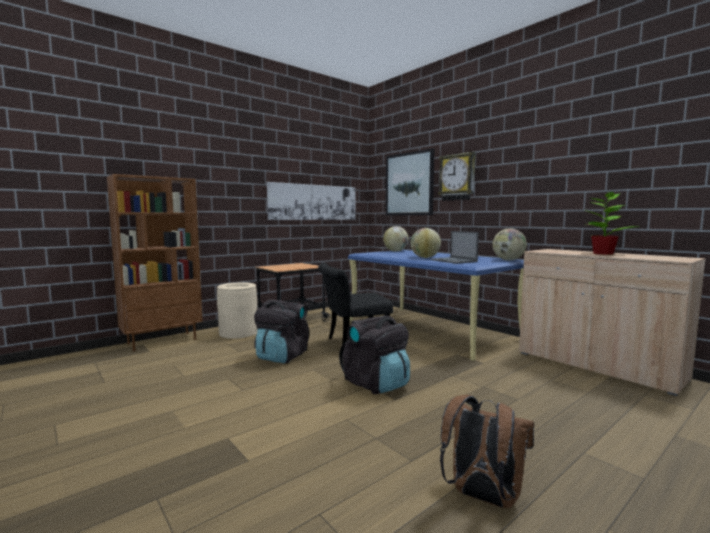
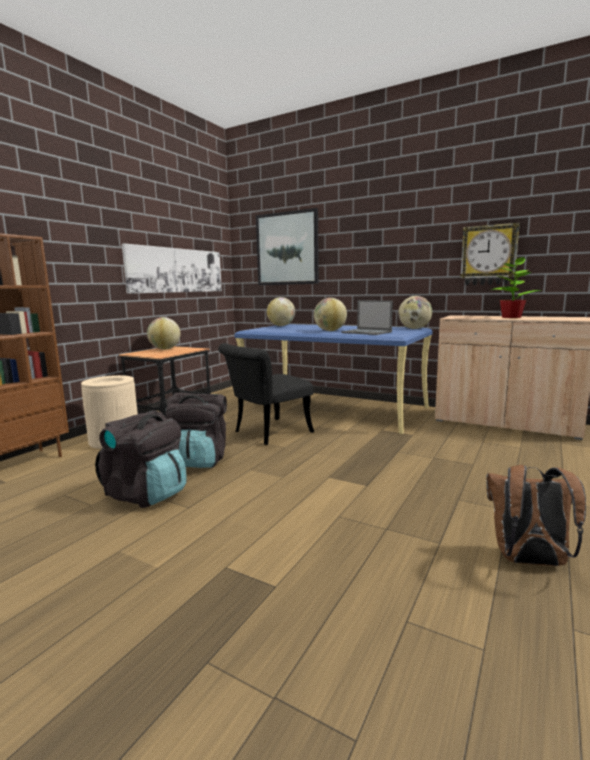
camera: 20 degrees left, 5 degrees up
(293, 265) = (165, 349): none -> globe
(376, 384) = (333, 473): black backpack -> black backpack (147, 494)
(457, 177) = (347, 241): wall clock -> wall clock (488, 255)

